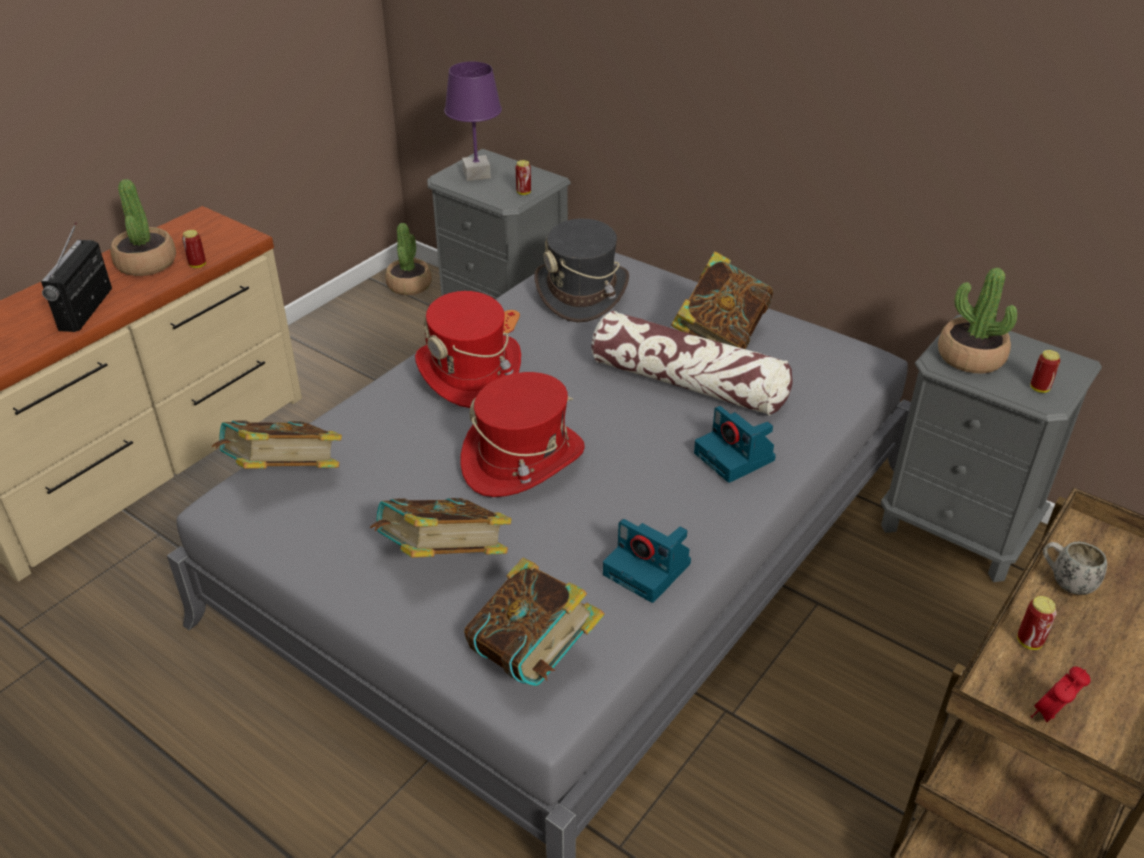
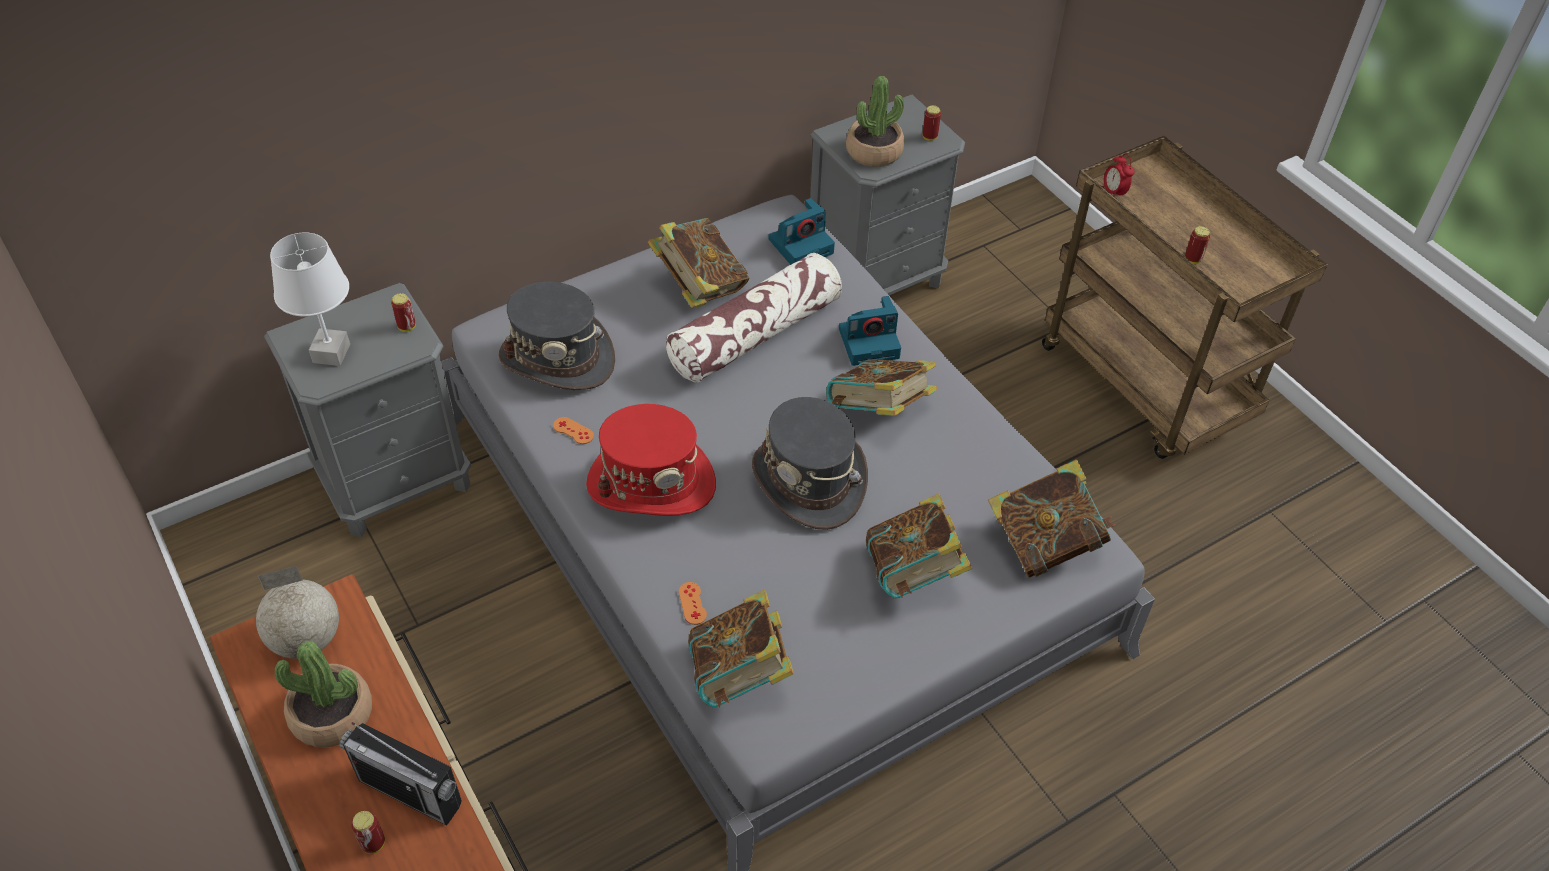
camera: 70 degrees left, 10 degrees up
(198, 265) = (375, 659): can -> can (373, 843)
(207, 237) = (308, 640): none -> globe
(352, 430) = (692, 603): none -> orange game controller
(409, 285) = (234, 546): potted plant -> none
(476, 175) = (332, 354): purple table lamp -> white table lamp
(523, 460) = (809, 480): red hat -> grey hat
(644, 487) = (878, 413): none -> book
(649, 569) = (976, 443): camera -> camera (801, 245)
(1051, 715) = (1252, 278): alarm clock -> alarm clock (1114, 193)
(1065, 581) = (1147, 219): white mug -> none

